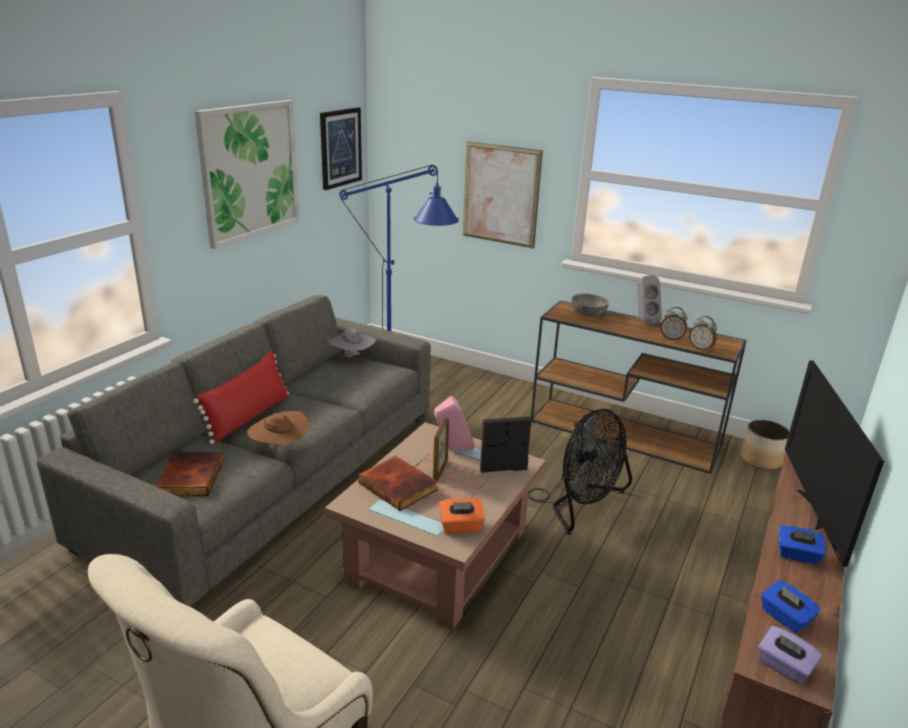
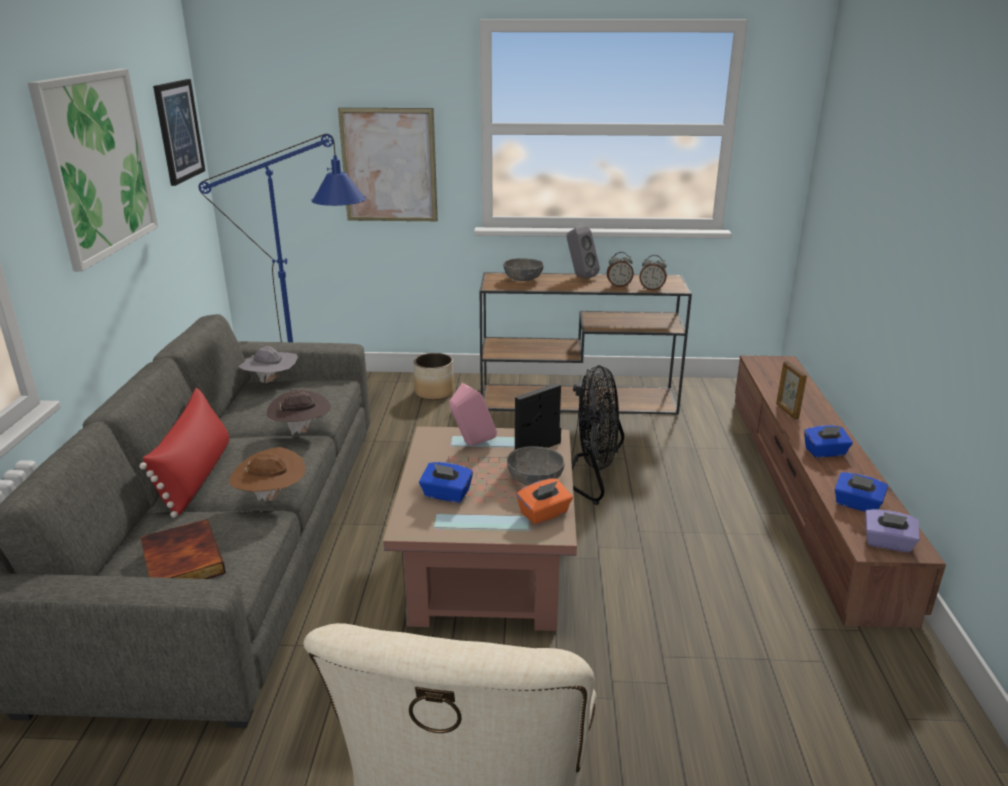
camera: 25 degrees left, 0 degrees up
(341, 402) = (302, 431): none -> brown hat
(399, 486) = (446, 495): book -> blue tissue box
(440, 470) = (475, 468): picture frame -> picture frame (786, 411)
(478, 495) = (535, 480): none -> grey bowl
(761, 460) = (710, 391): planter -> planter (434, 392)
(813, 510) = (807, 413): television -> none

